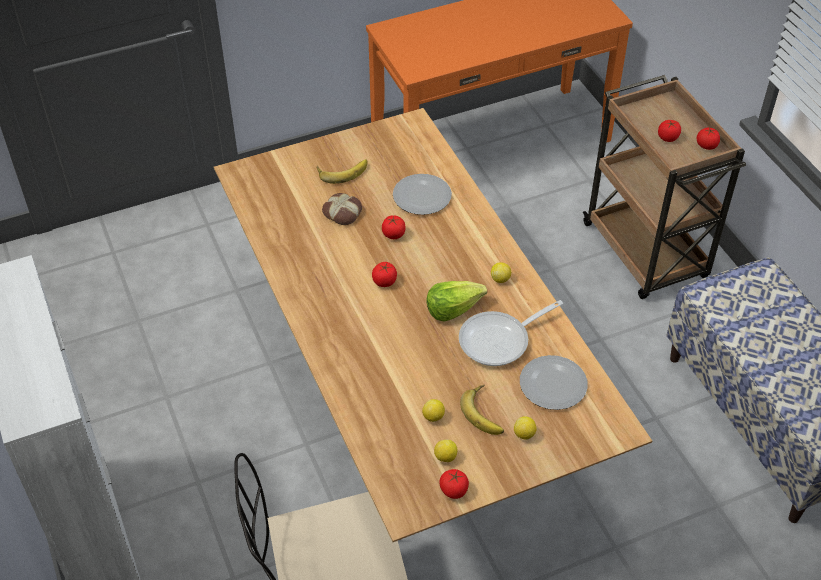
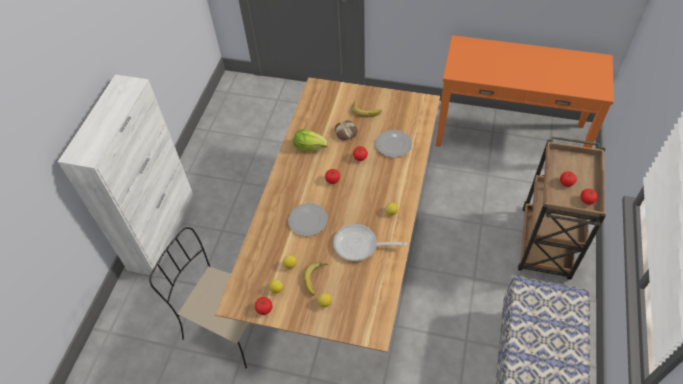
camera: 40 degrees right, 5 degrees up
(453, 308) = (352, 214): lettuce -> lettuce (310, 146)
(554, 384) = (365, 286): plate -> plate (308, 221)

